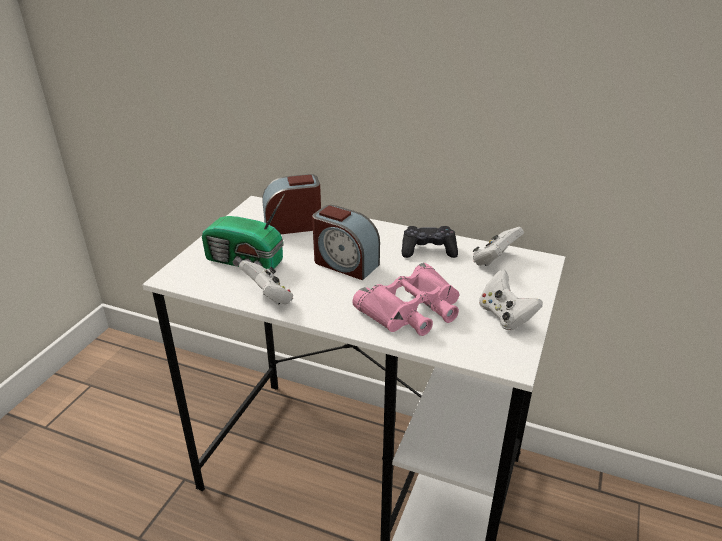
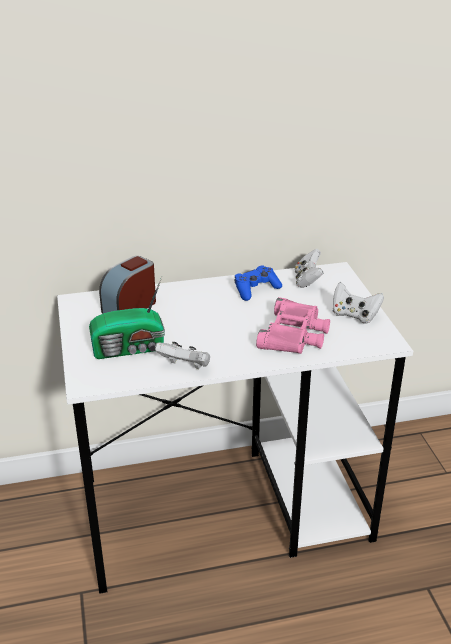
camera: 35 degrees left, 0 degrees up
(345, 263) = (209, 321): alarm clock -> none
(428, 250) = (256, 289): black game controller -> blue game controller

